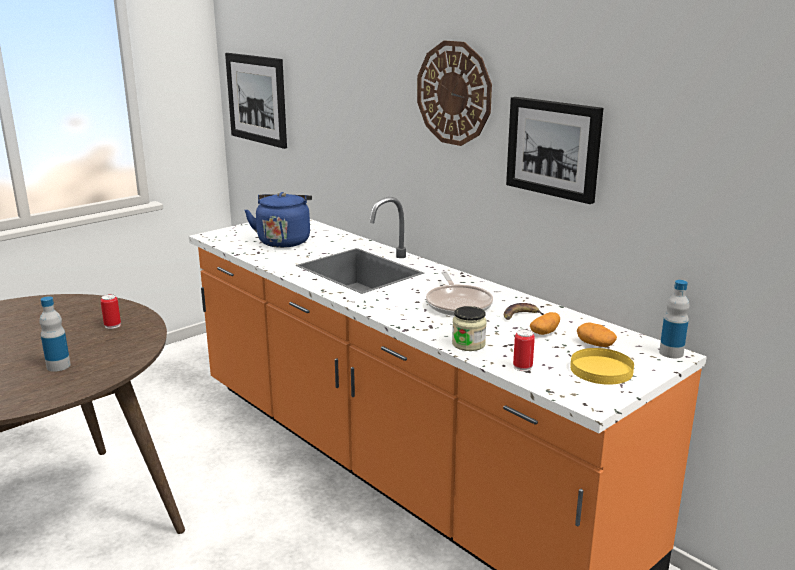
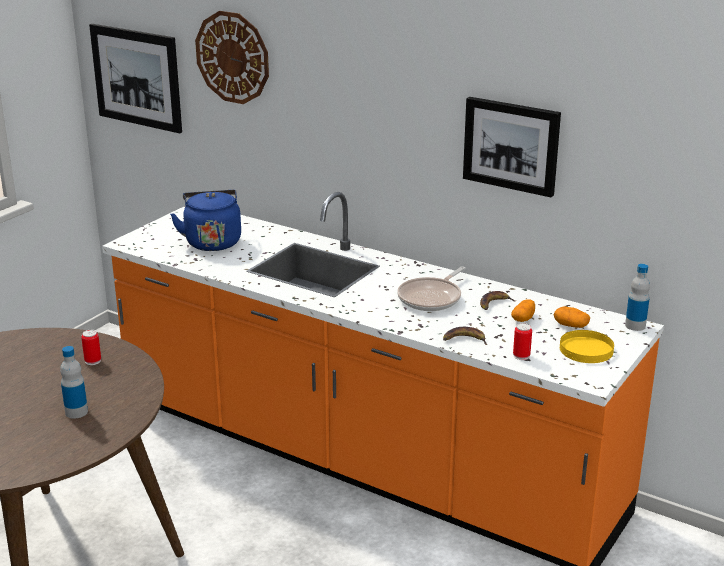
camera: 15 degrees left, 5 degrees up
(454, 93) = (400, 89): wall clock -> wall clock (232, 57)
(458, 304) = (432, 298): frying pan -> frying pan turned 60 degrees clockwise
(468, 344) = (464, 339): jar -> banana

